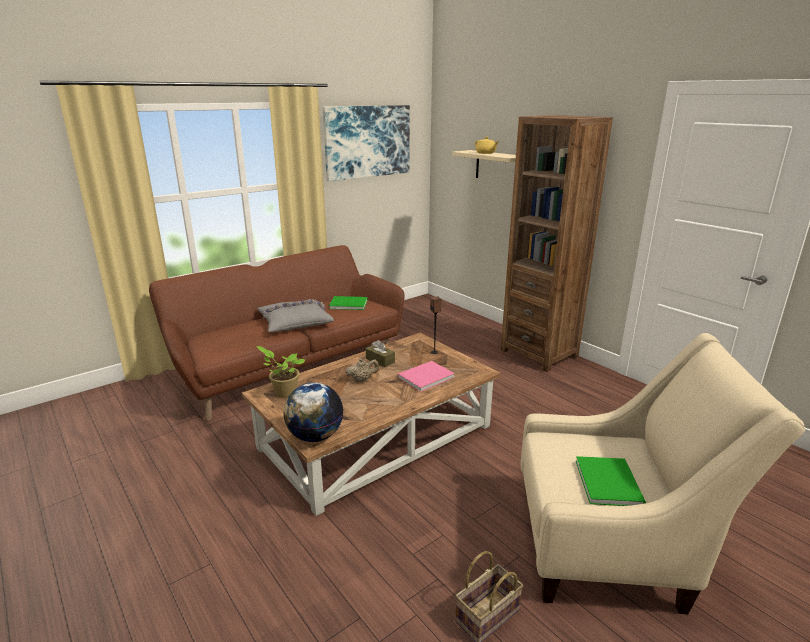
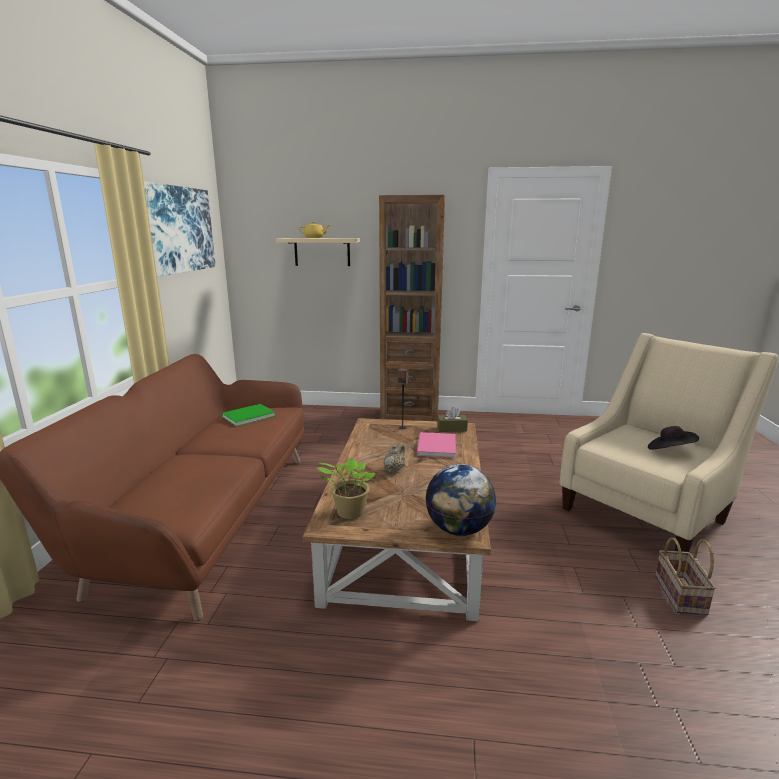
camera: 45 degrees left, 5 degrees down
(295, 322) = (222, 450): grey pillow -> none
(380, 360) = (374, 450): brown tissue box -> brown tissue box (452, 429)
(609, 481) = (669, 451): green book -> black hat

